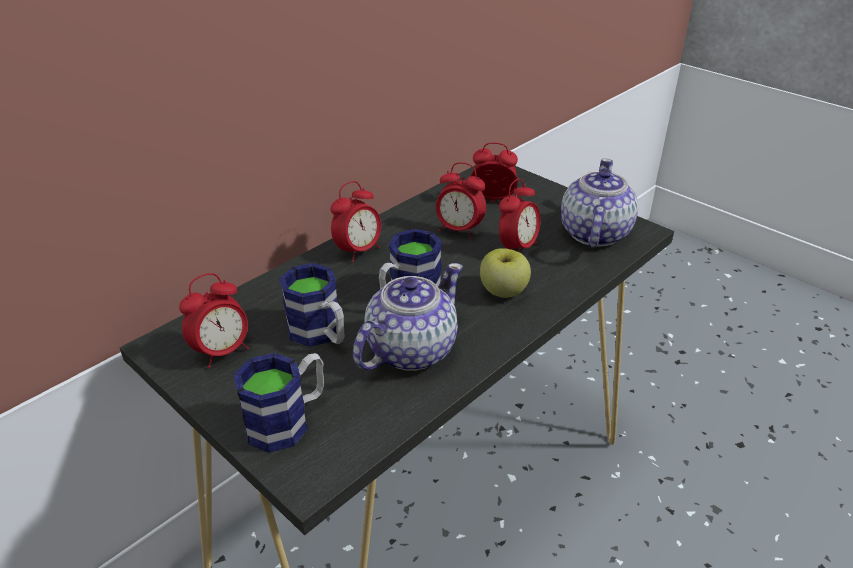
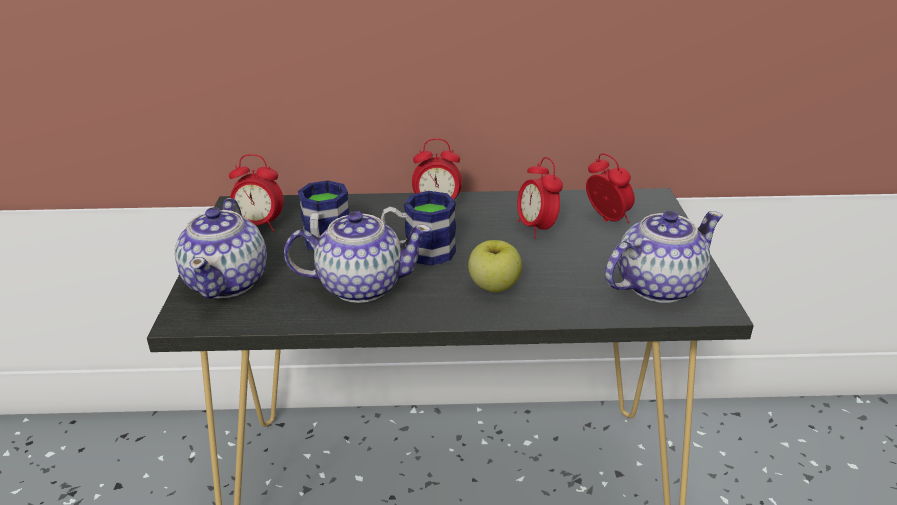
camera: 45 degrees right, 5 degrees down
(288, 420) = (228, 282): mug -> teapot
(517, 248) = (563, 263): alarm clock -> none

